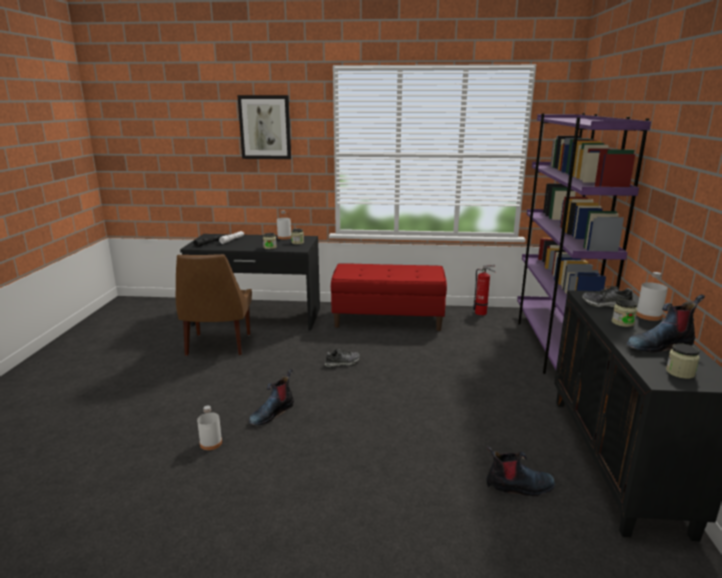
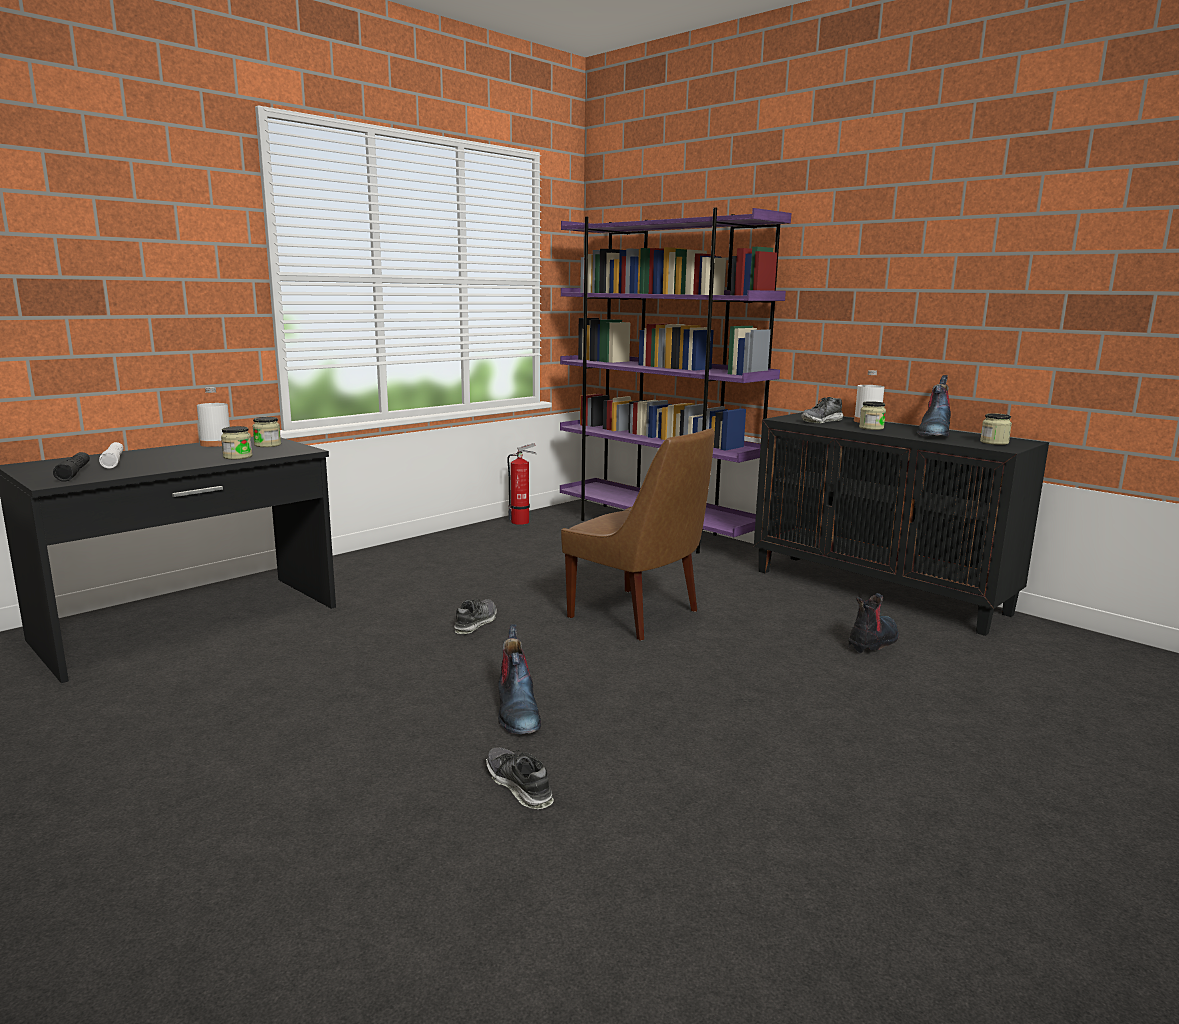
camera: 50 degrees left, 5 degrees down
(211, 443) = (518, 786): white bottle -> shoe
(218, 346) = (207, 684): brown chair -> brown chair (637, 615)
(265, 127) = (121, 216): picture -> none
(388, 319) = (424, 560): red bench -> none

